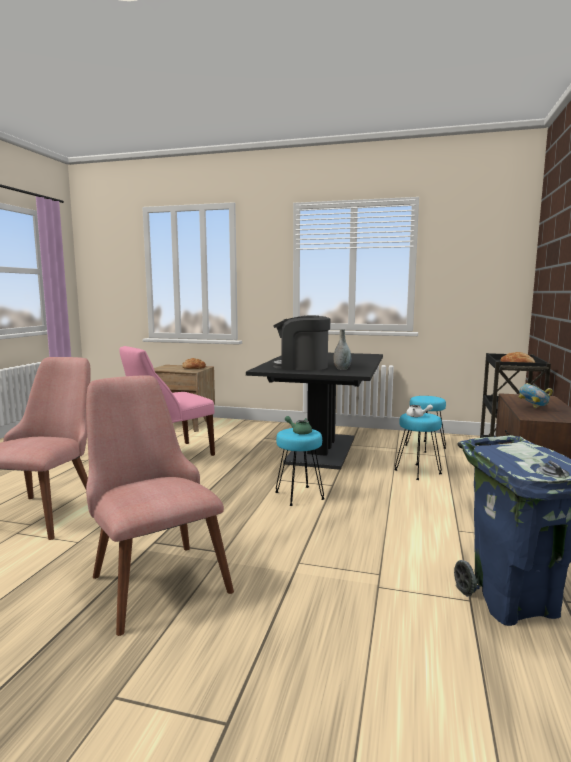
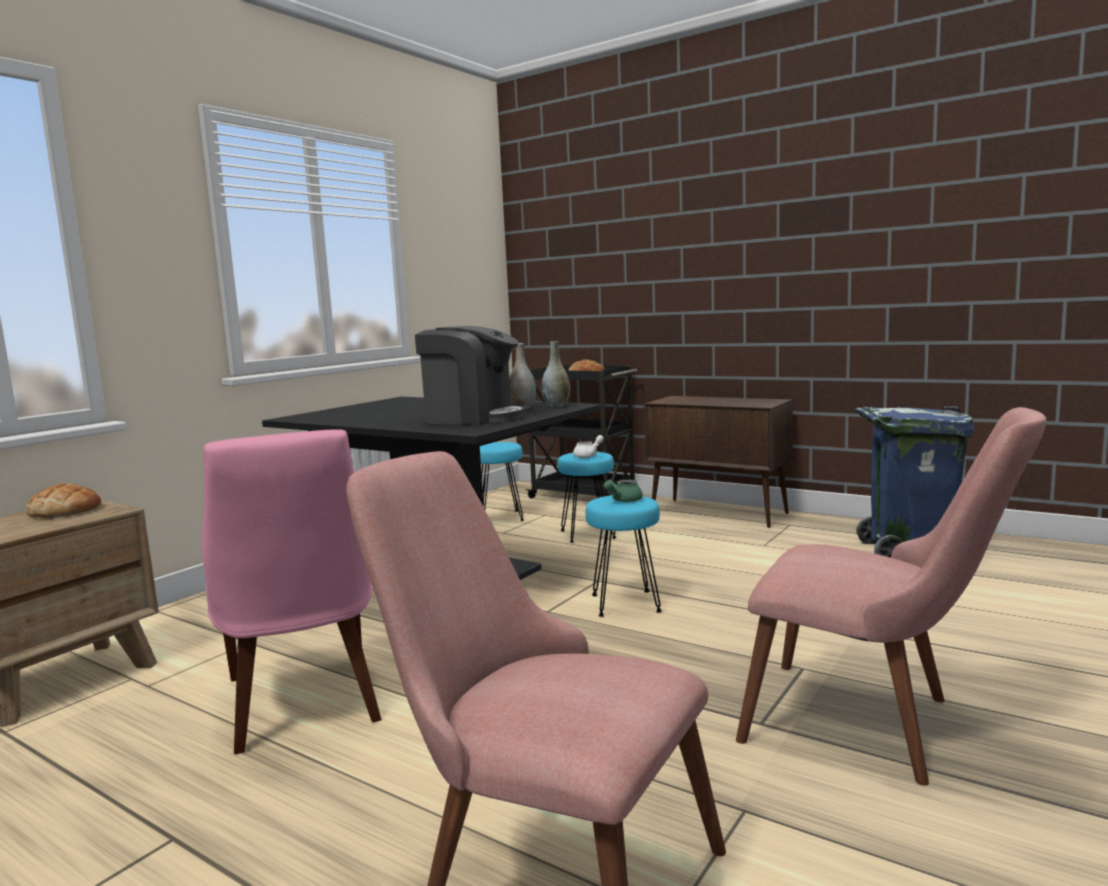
camera: 70 degrees left, 0 degrees up
(152, 575) = (876, 724): pink chair -> pink chair turned 135 degrees counterclockwise
(301, 366) = (472, 418): coffee machine -> coffee machine turned 105 degrees counterclockwise
(354, 372) = (556, 406): none -> grey vase
(533, 408) = (725, 402): bowl -> none

